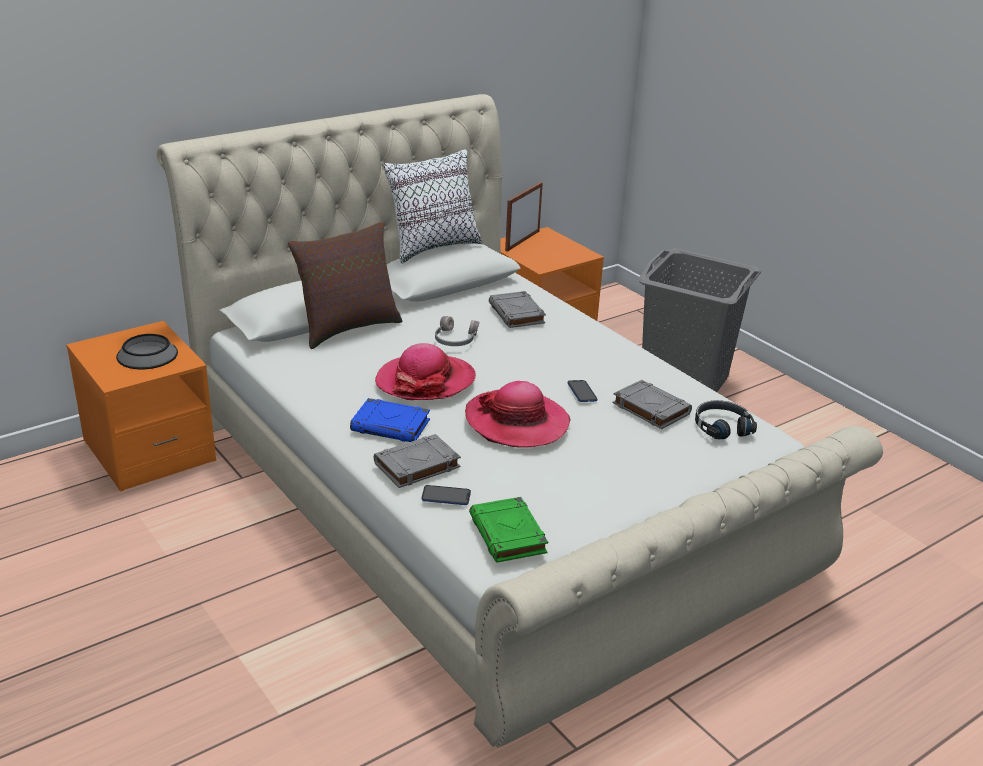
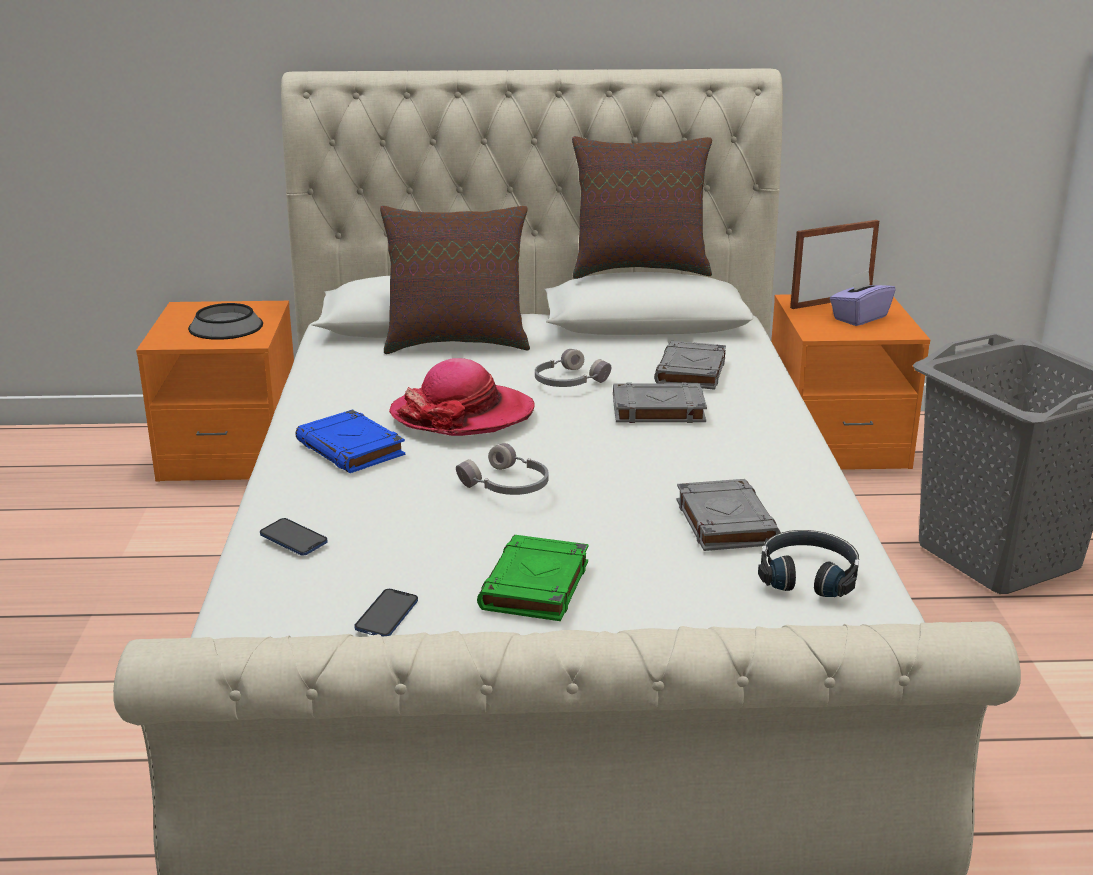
camera: 35 degrees right, 5 degrees down
(416, 466) = (313, 497): grey book -> grey book (657, 410)
(434, 248) = (640, 271): white pillow -> brown pillow
(508, 535) = (300, 606): green book -> green book (535, 586)
(517, 422) = (506, 486): hat -> grey headphones
(551, 249) = (859, 318): none -> purple tissue box
(582, 392) = (652, 477): phone -> phone (387, 615)

